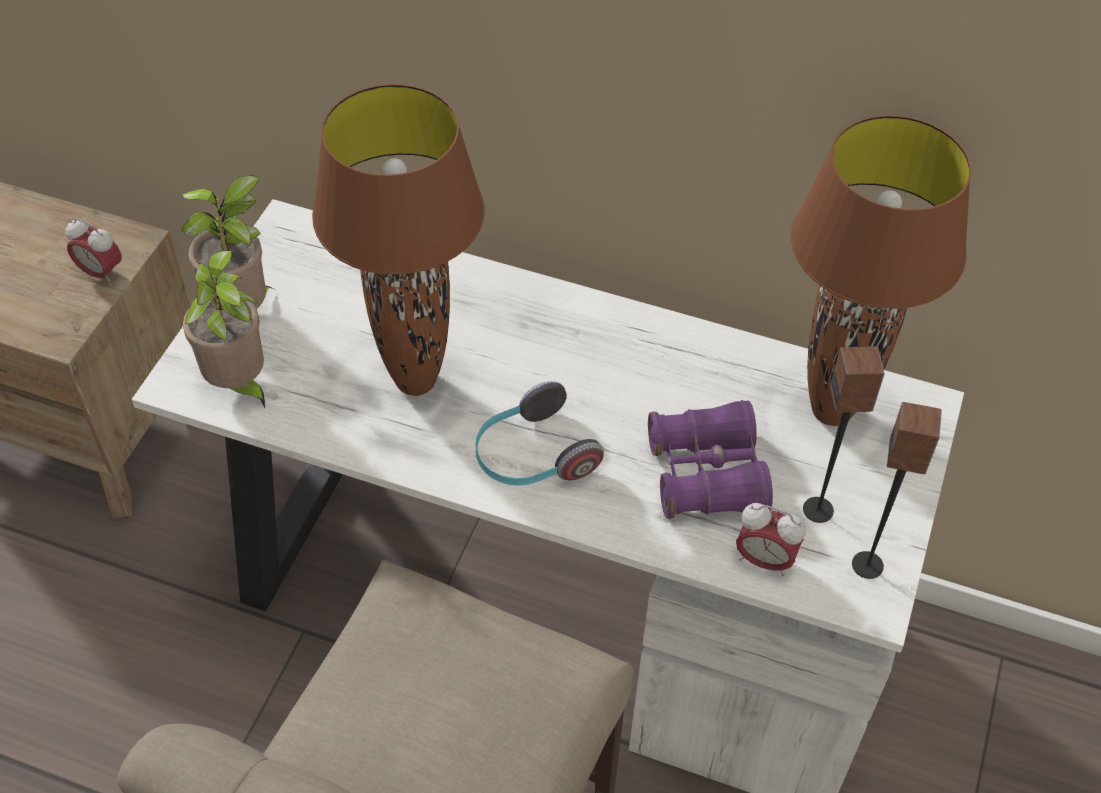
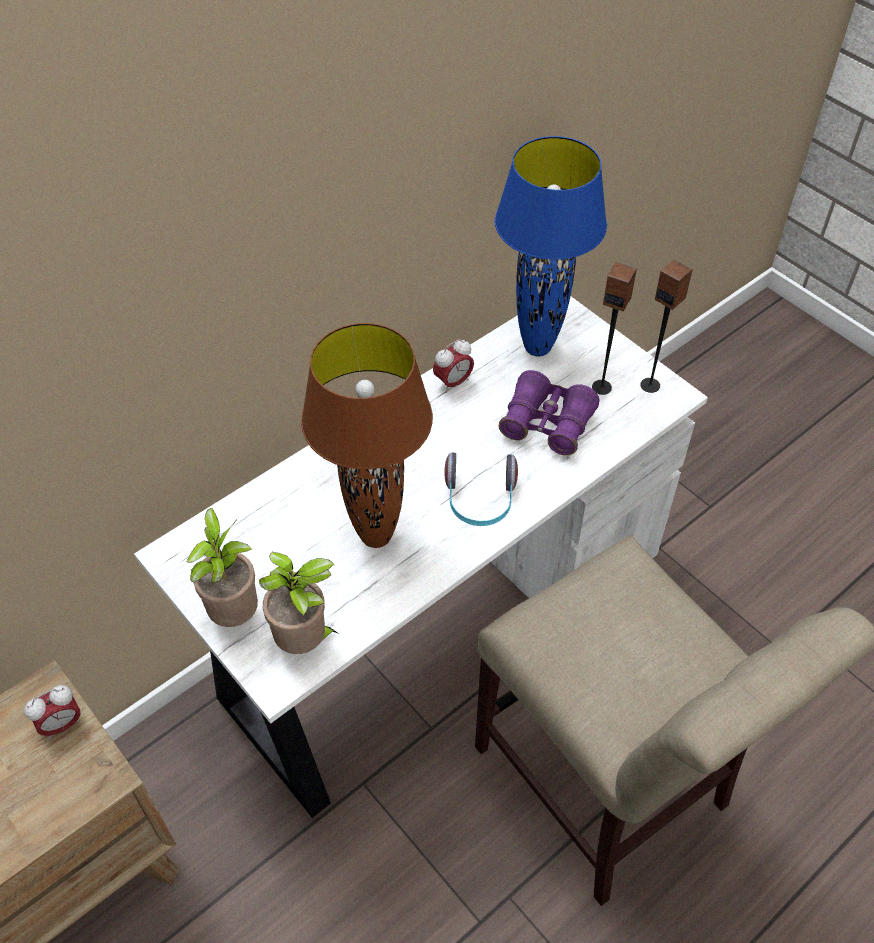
camera: 60 degrees left, 0 degrees up
(764, 560) = (621, 427): alarm clock -> alarm clock (453, 383)
(833, 412) = (538, 347): brown table lamp -> blue table lamp

